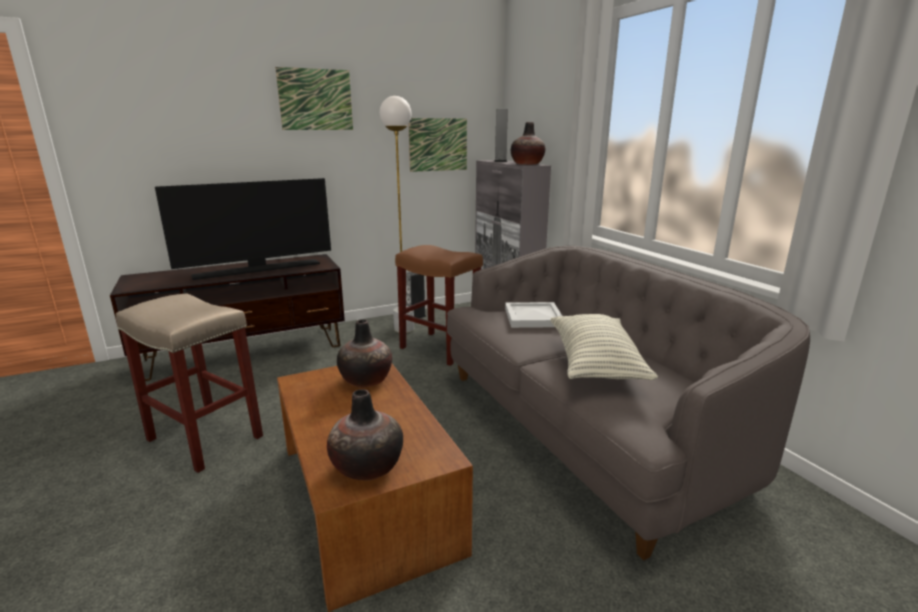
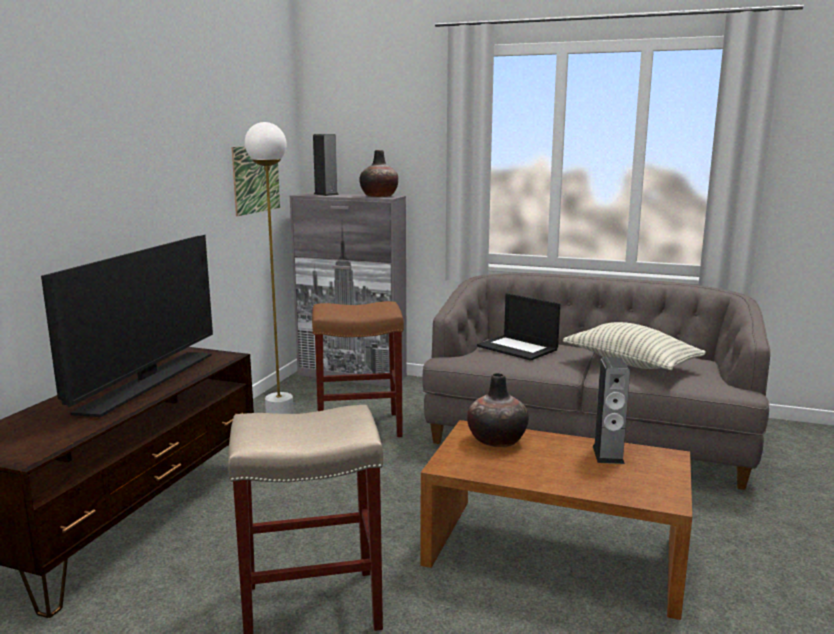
camera: 45 degrees left, 5 degrees down
(315, 99) = (149, 125): picture -> none
(367, 467) = (649, 482): vase -> none
(415, 316) = (264, 408): speaker -> speaker (608, 454)
(534, 318) = (518, 348): white tray -> laptop

